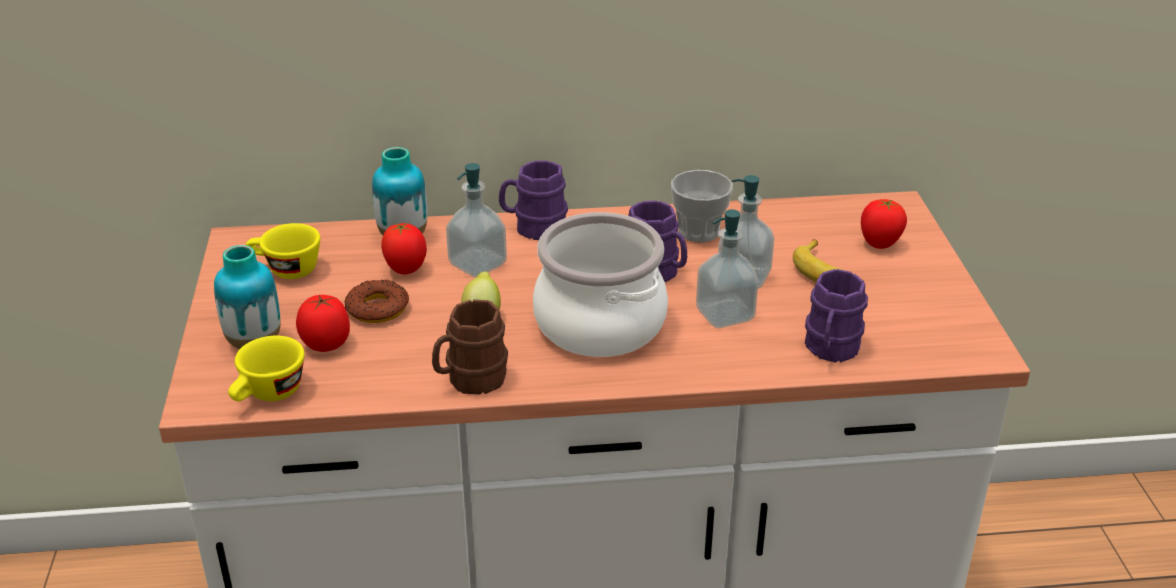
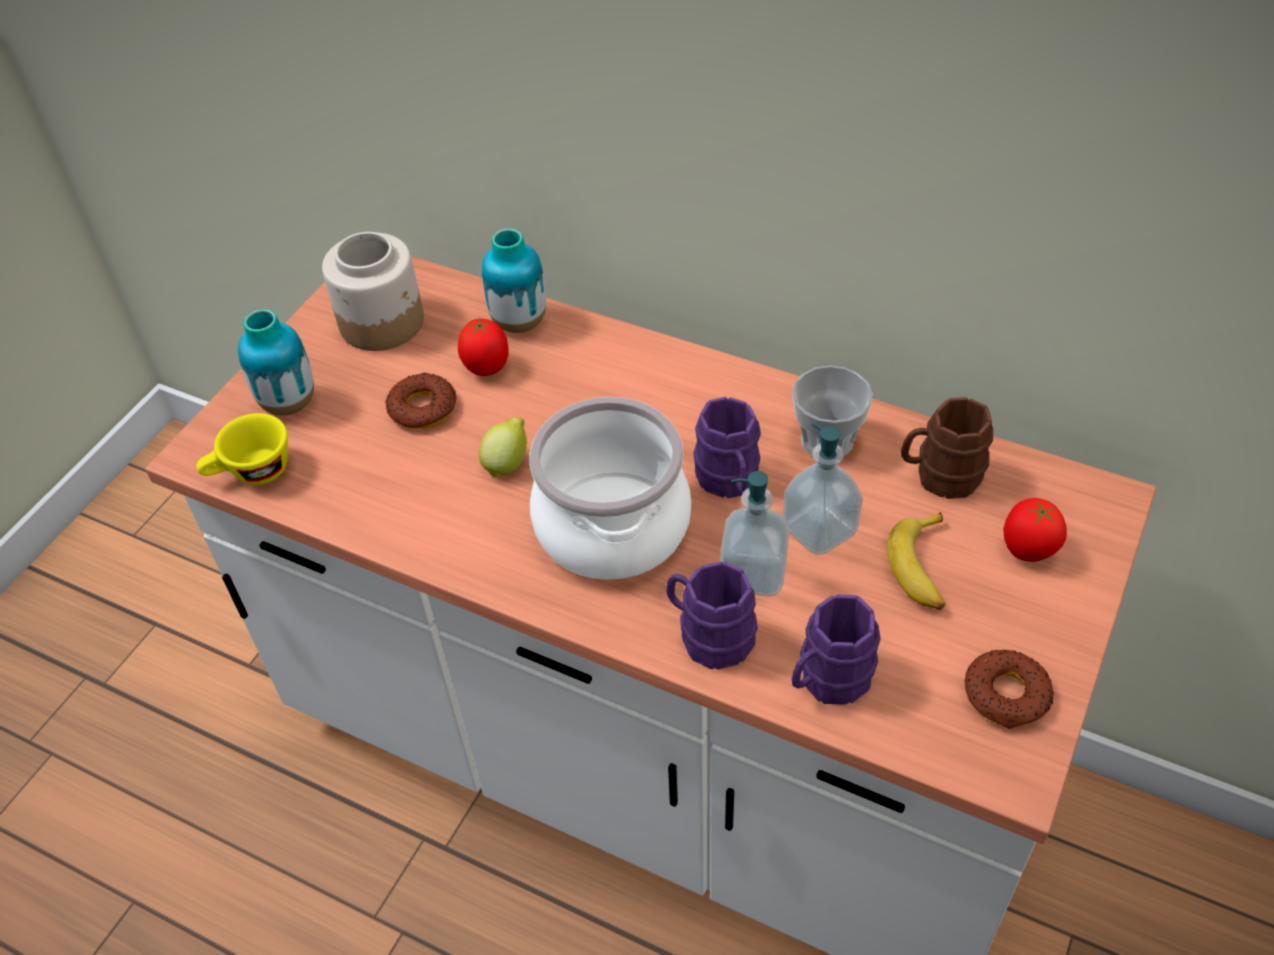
camera: 35 degrees right, 15 degrees up
(285, 269) = (383, 322): yellow cup -> jar
(326, 344) = (345, 433): tomato -> none
(470, 380) = (432, 540): brown mug -> brown mug (940, 475)
(477, 265) = (559, 390): soap dispenser -> none
(534, 227) = (655, 361): purple mug -> purple mug (708, 635)
(940, 316) = (1006, 694): none -> donut

